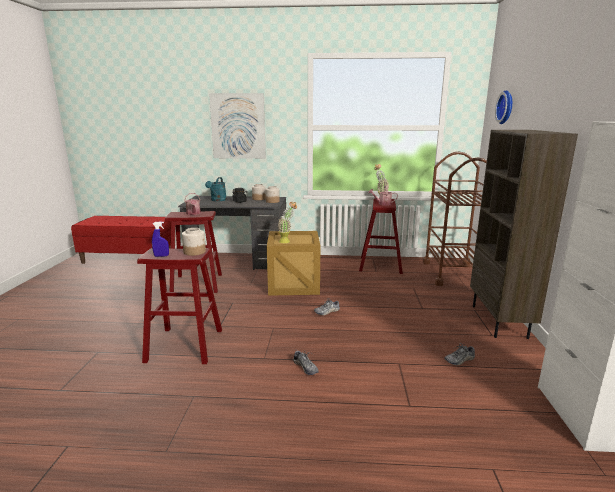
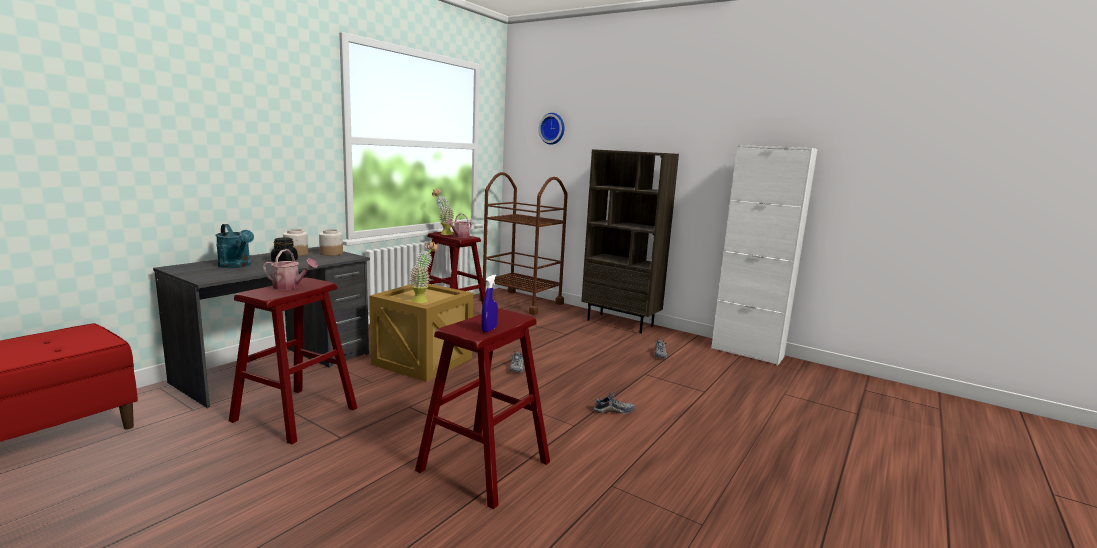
camera: 60 degrees left, 5 degrees down
(195, 252) = (501, 314): jar -> none
(238, 126) = (236, 132): picture -> none

